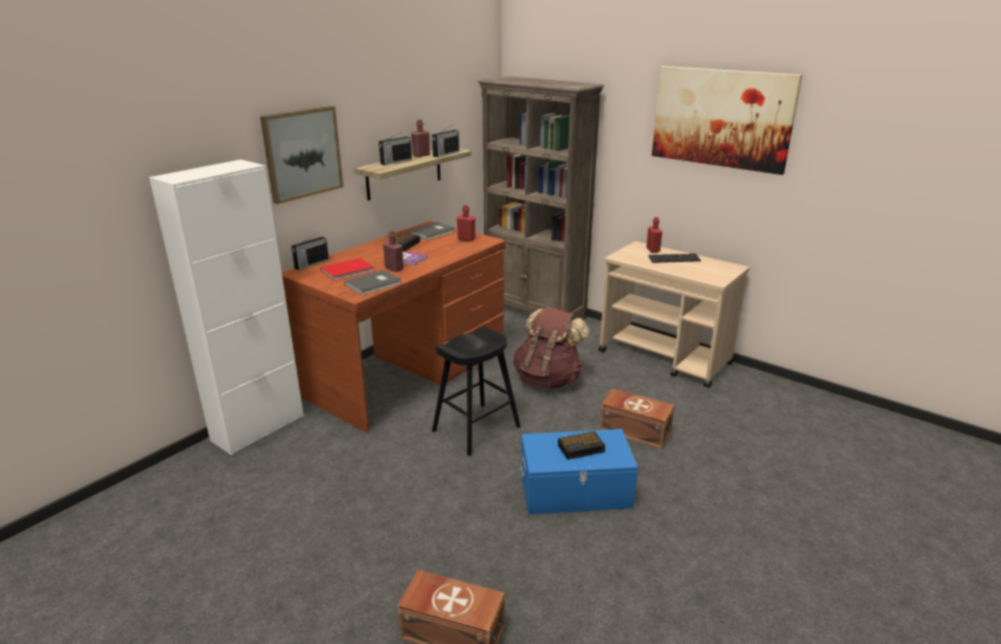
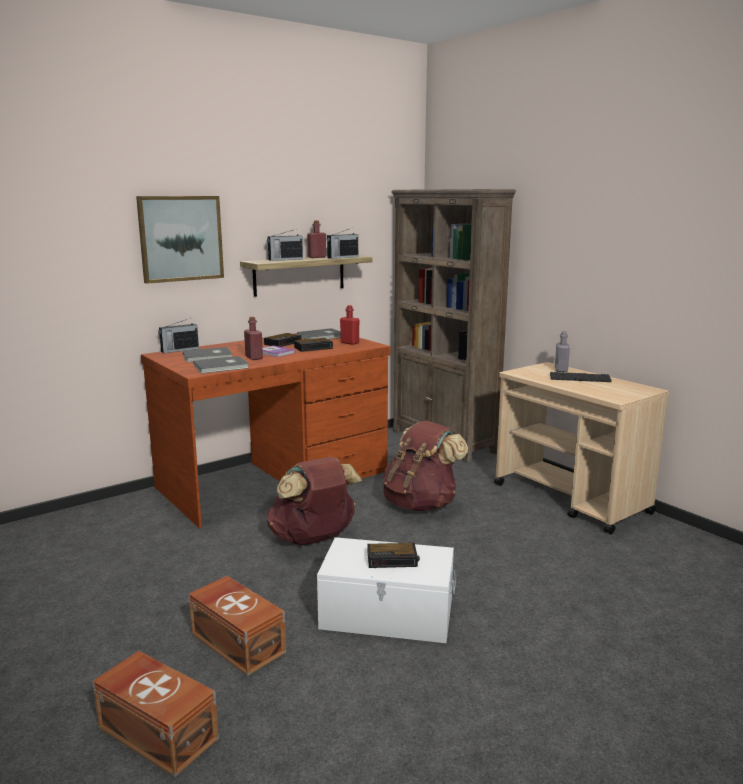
camera: 15 degrees right, 10 degrees down
(258, 428) = (99, 510): white cabinet -> none
(349, 271) = (208, 357): red book -> grey book
(439, 249) = (314, 348): none -> alarm clock
(476, 429) = (313, 539): black stool -> brown backpack
(576, 491) = (387, 614): blue storage box -> white storage box
(634, 430) = (493, 564): brown storage box -> brown storage box (238, 641)
(653, 250) = (561, 370): red bottle -> grey bottle
(721, 118) = (635, 216): picture -> none

